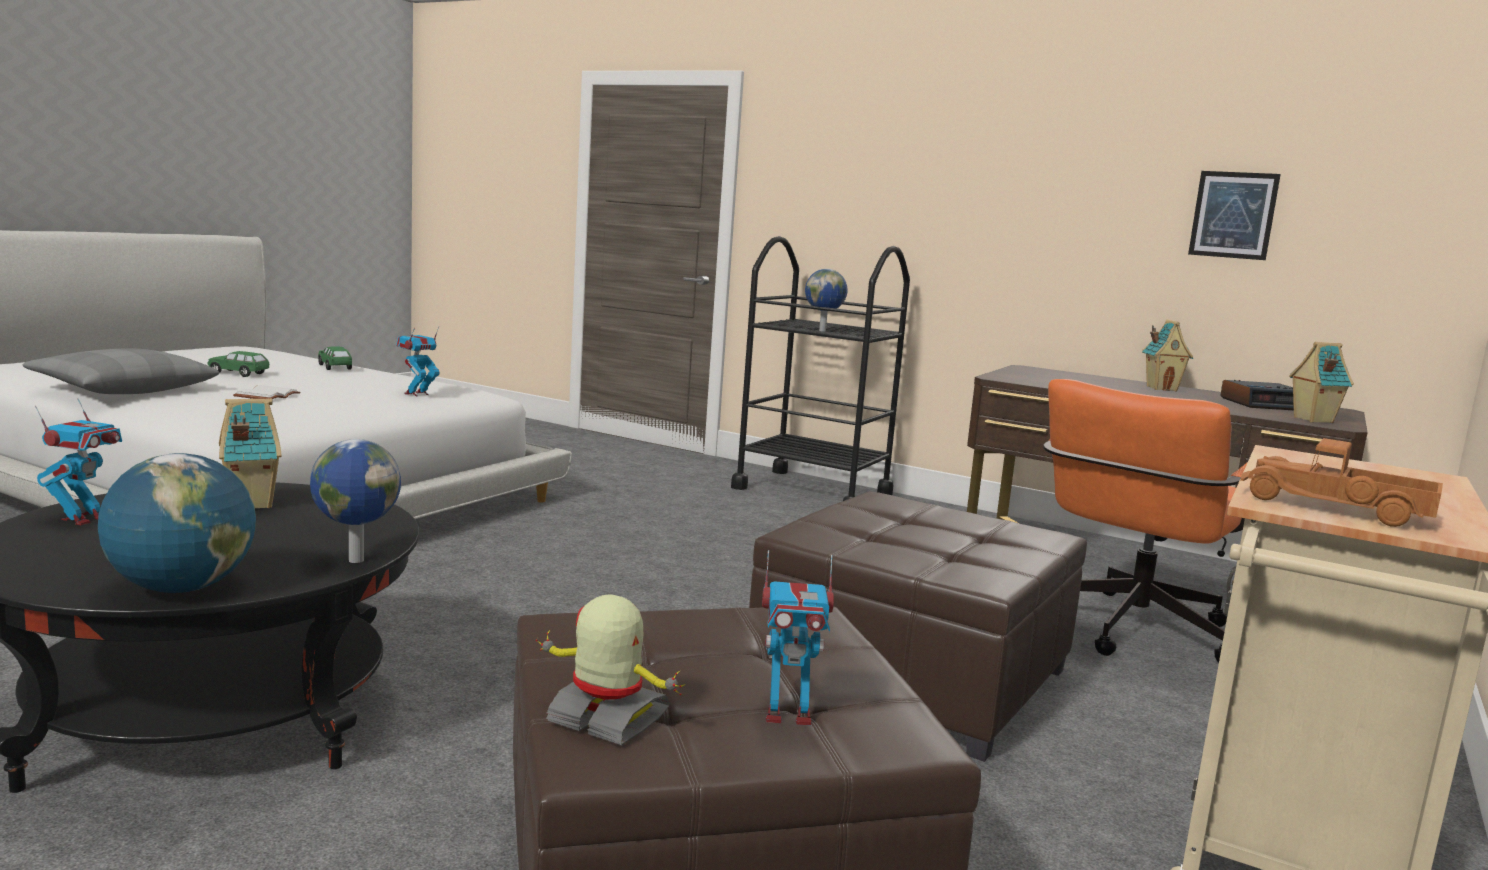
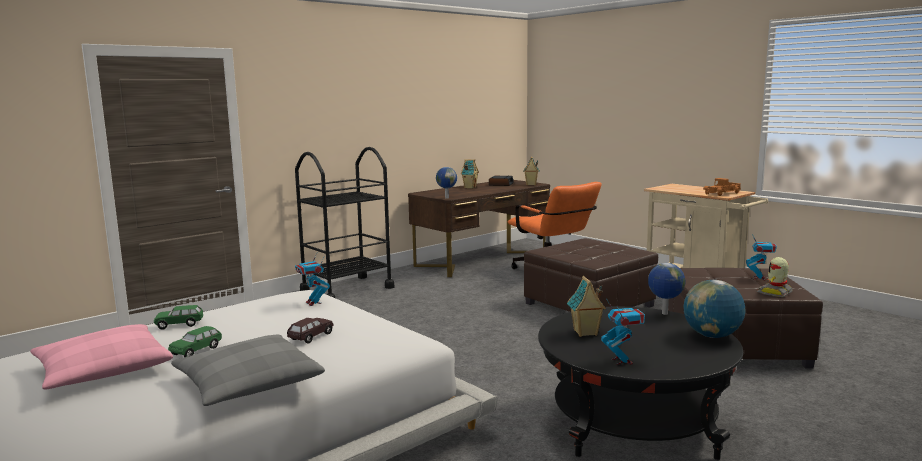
camera: 70 degrees left, 0 degrees up
(84, 519) = (622, 361): toy robot -> toy robot turned 45 degrees clockwise
(197, 360) = (103, 370): none -> pink pillow
(268, 396) = (311, 337): white book -> brown toy car
(823, 331) = (357, 199): globe -> globe (446, 198)
(1233, 215) = (464, 113): picture -> none

